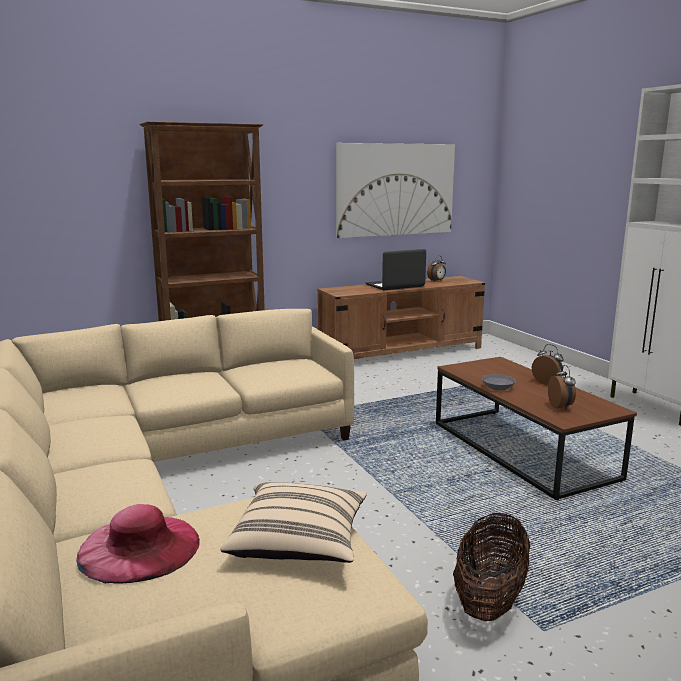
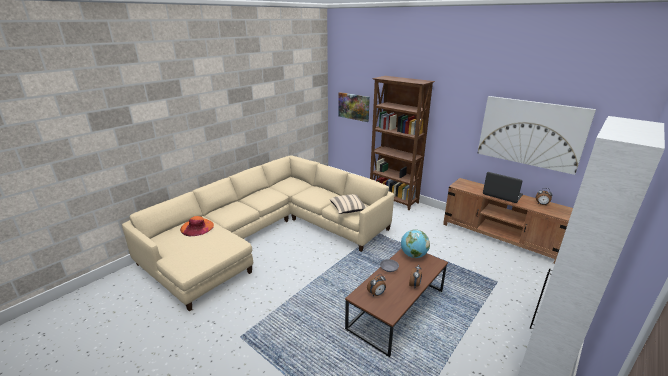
camera: 65 degrees right, 10 degrees up
(59, 206) = (354, 106): none -> picture
(139, 547) = (197, 227): pink hat -> orange hat
(299, 543) = (207, 250): beige pillow -> beige pillow (348, 209)
(472, 368) = (413, 255): none -> globe
(490, 599) = (254, 319): basket -> none

